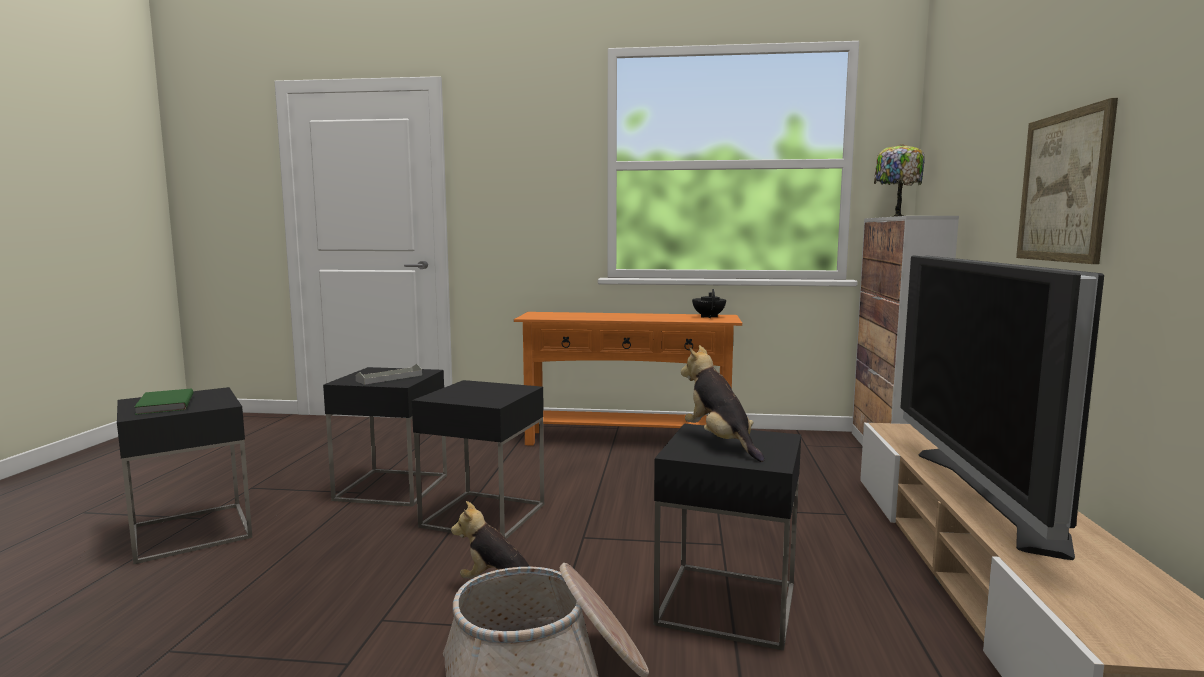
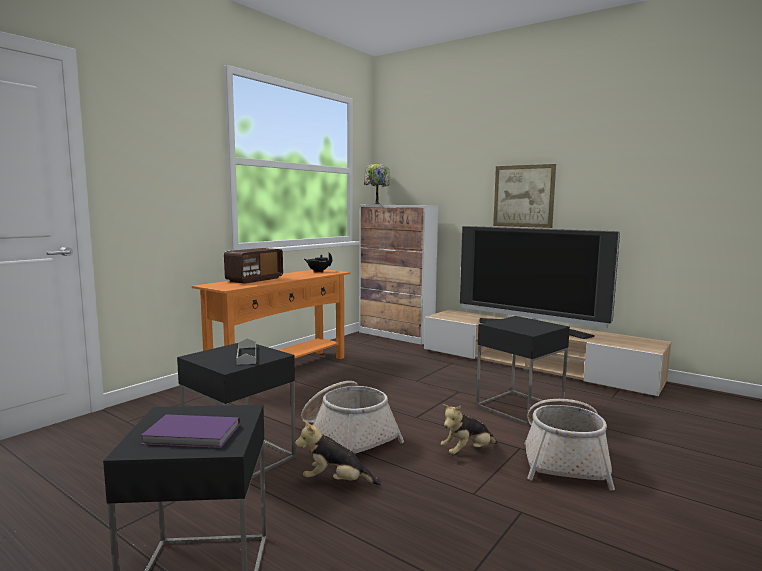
camera: 60 degrees left, 0 degrees up
(163, 405) = (192, 435): green book -> purple book
(484, 515) = (347, 436): black side table -> basket
(597, 314) = (254, 280): none -> radio
(720, 442) = (518, 325): plush toy -> plush toy (336, 482)

